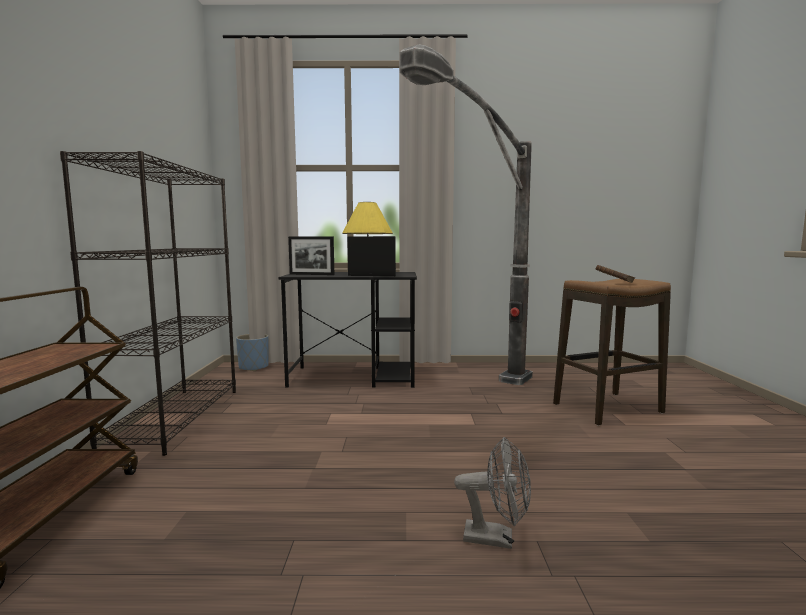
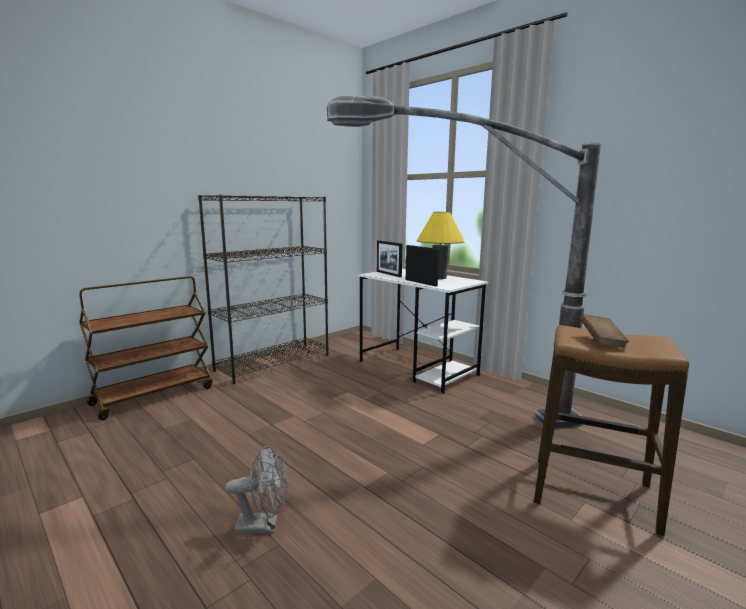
camera: 45 degrees right, 5 degrees up
(253, 367) = (370, 339): blue planter -> none
(354, 377) = (418, 368): black desk -> white desk
(496, 538) = (263, 525): grey fan -> grey fan turned 60 degrees counterclockwise

